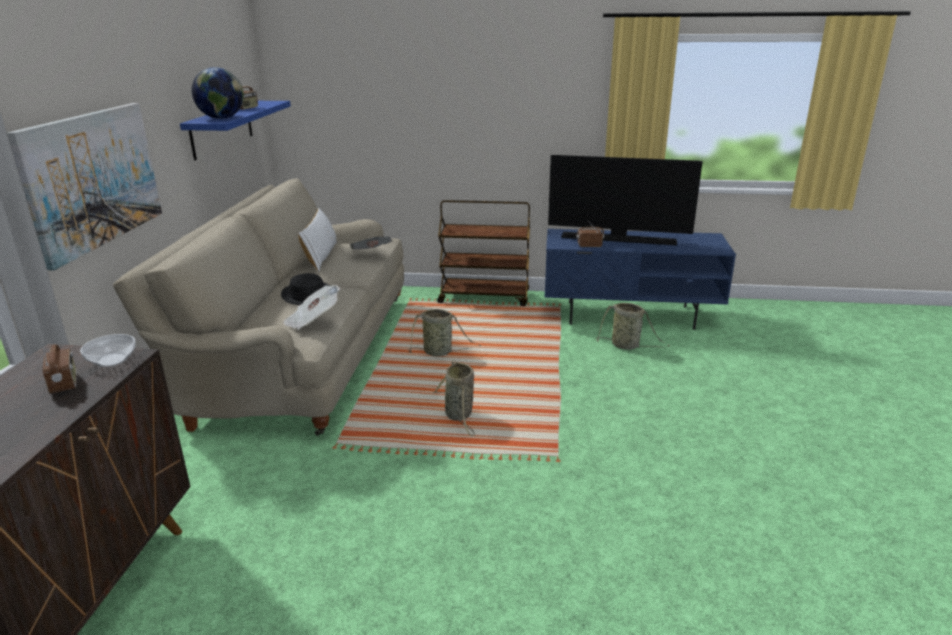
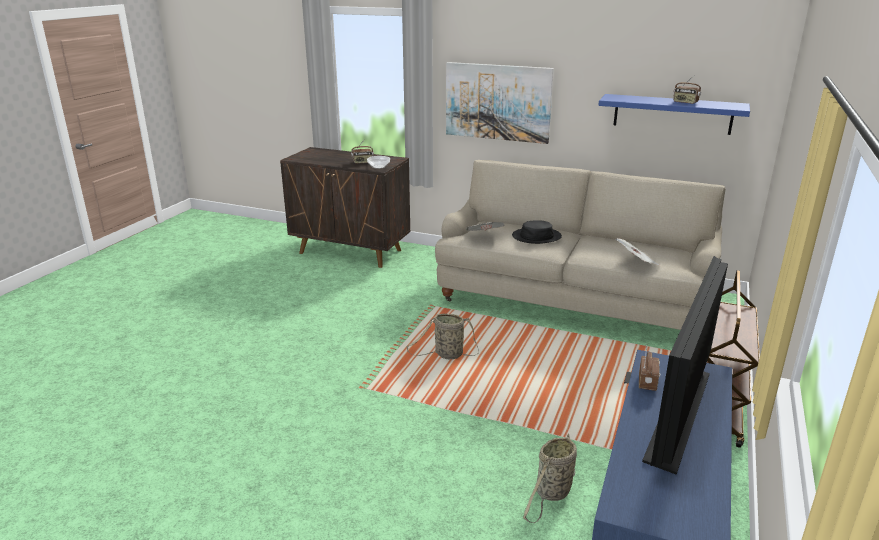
camera: 105 degrees right, 0 degrees up
(222, 118) = (626, 99): globe -> none
(321, 256) = (635, 245): white pillow -> none
(440, 352) = (563, 359): basket -> none

